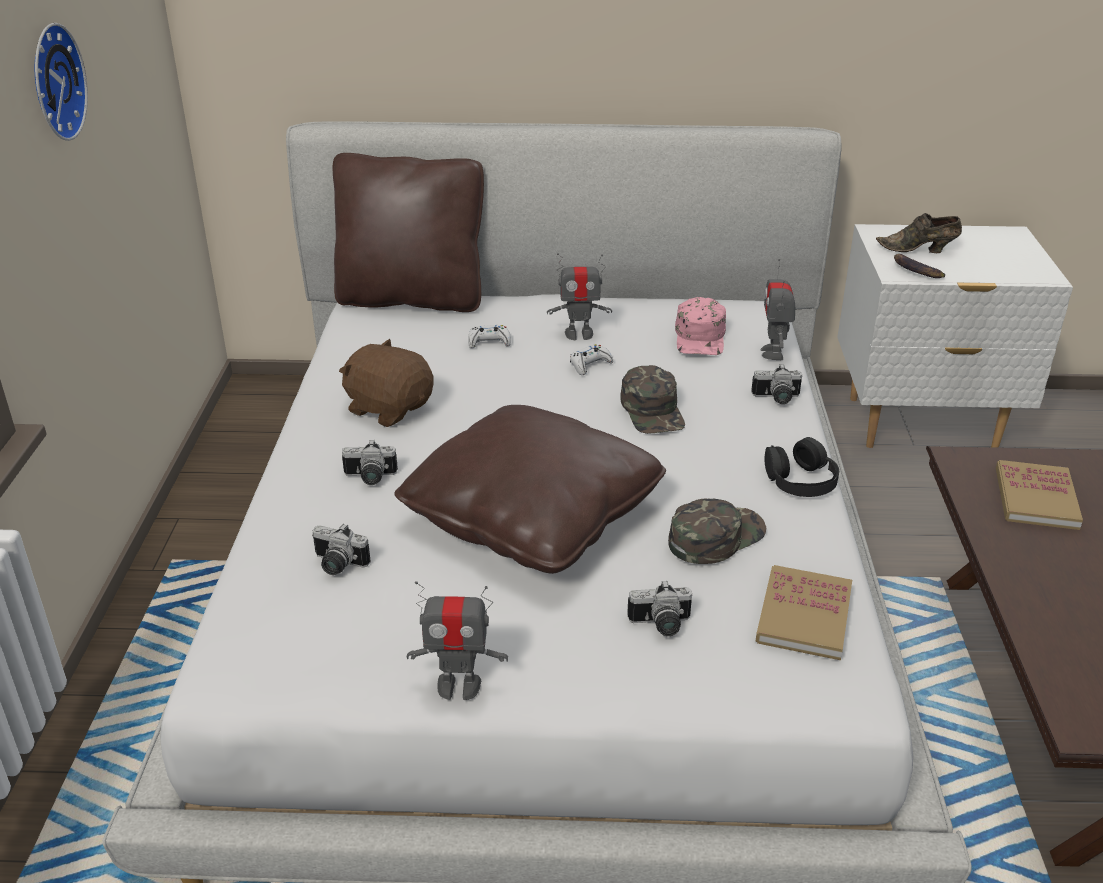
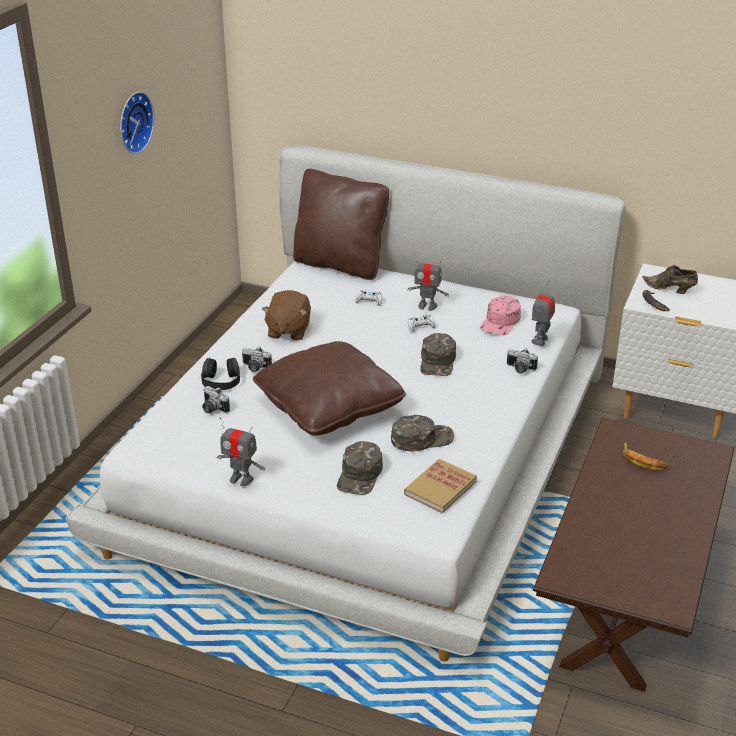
camera: 20 degrees right, 0 degrees up
(389, 408) = (288, 331): brown plush toy -> brown plush toy turned 135 degrees counterclockwise
(661, 625) = (360, 475): camera -> green cap
(800, 479) = (496, 418): black headphones -> black headphones (221, 380)
(1036, 498) = (643, 461): book -> banana

